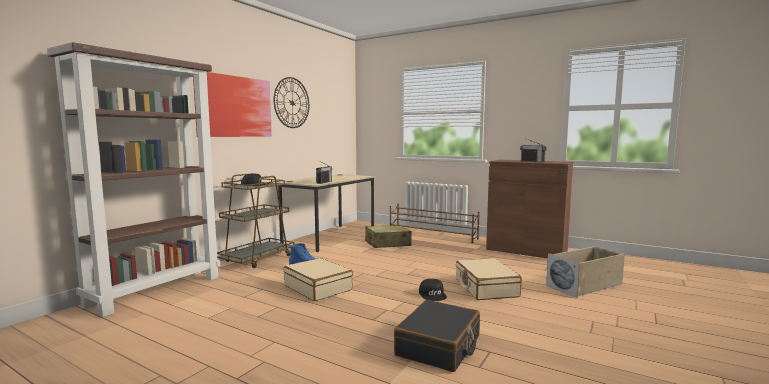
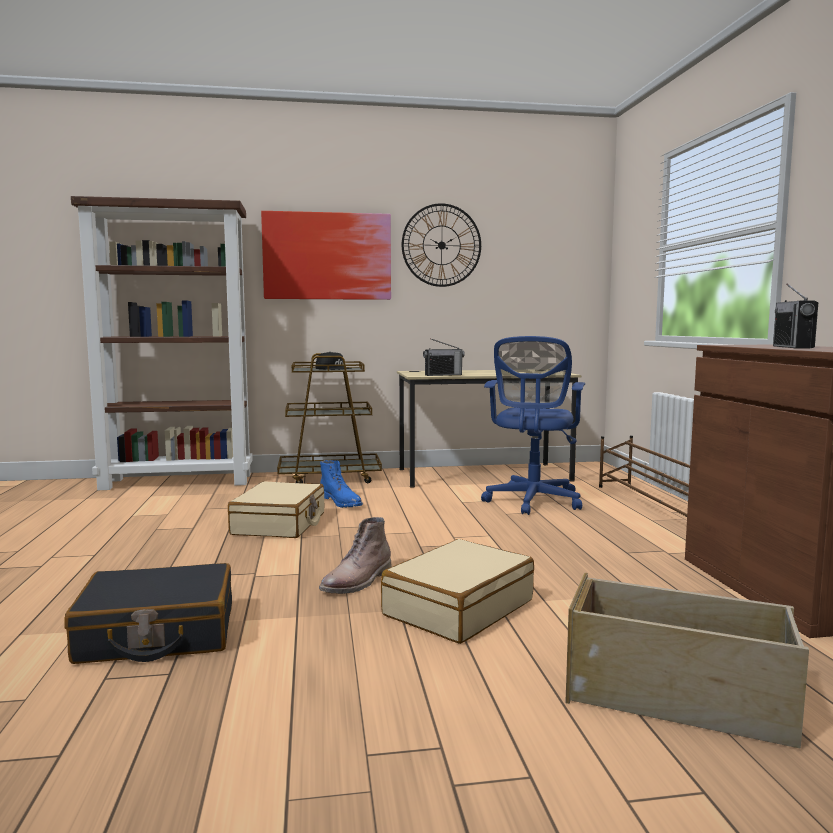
camera: 50 degrees right, 0 degrees up
(387, 244) = (532, 502): beige suitcase -> blue office chair
(433, 294) = (358, 582): black cap -> brown boot

